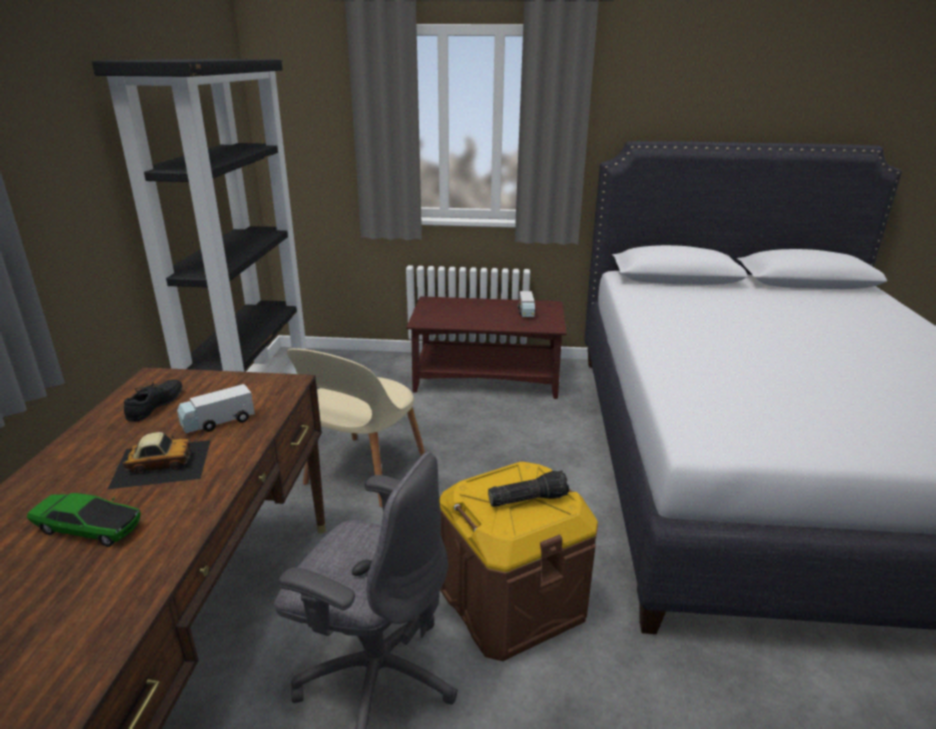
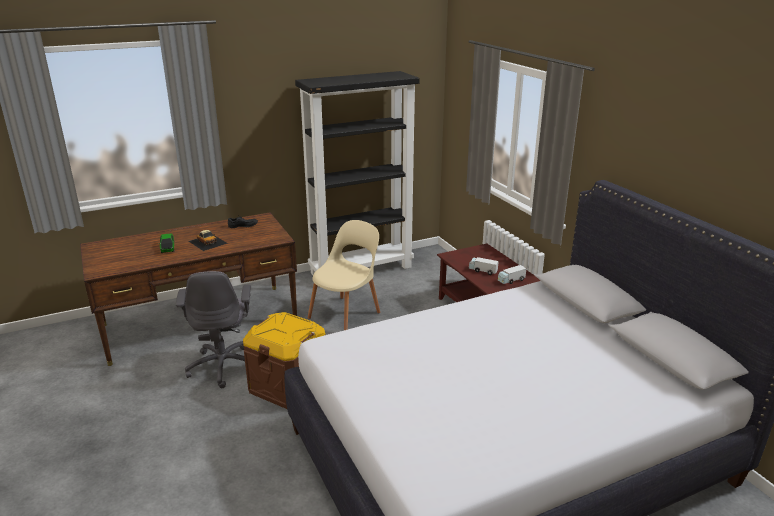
camera: 60 degrees right, 0 degrees up
(218, 422) = (240, 239): toy truck -> toy truck (482, 271)
(363, 473) = (346, 314): beige chair -> beige chair turned 135 degrees clockwise
(528, 498) = (284, 331): flashlight -> none

